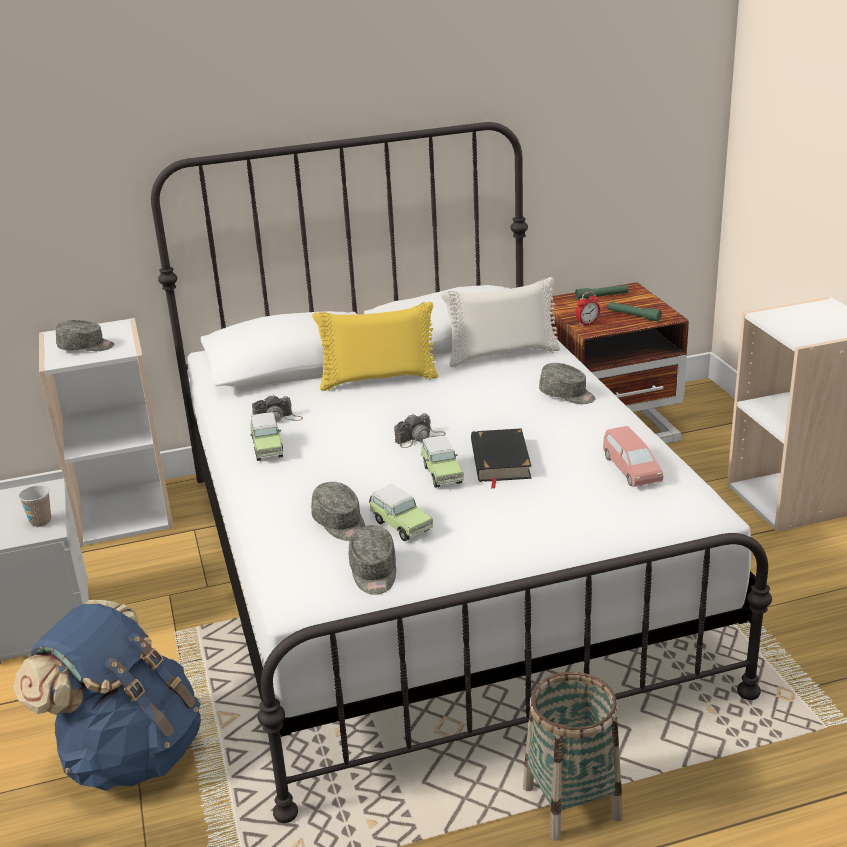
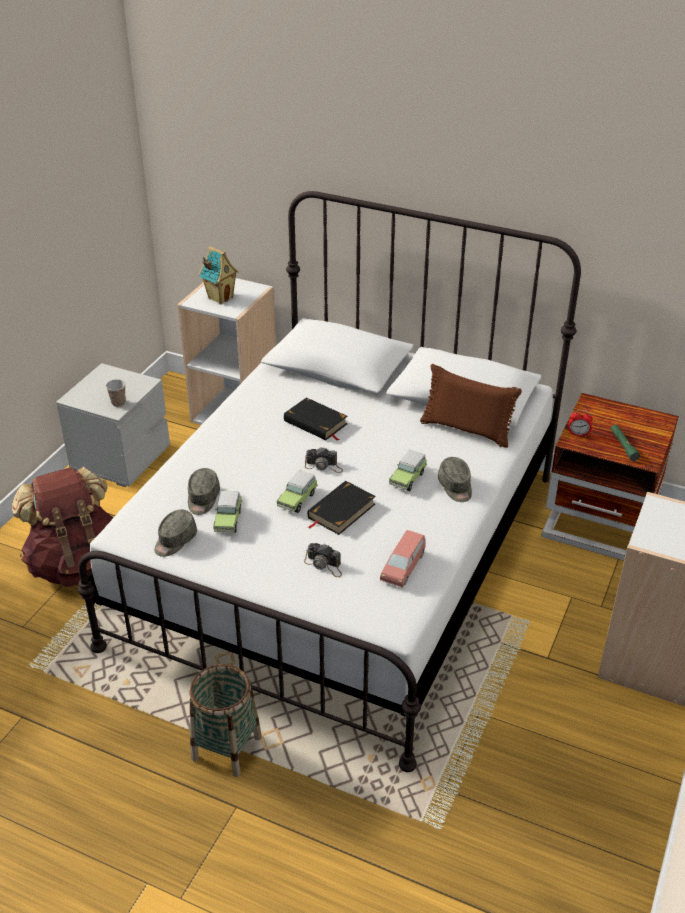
camera: 40 degrees right, 10 degrees up
(86, 347) = (220, 297): grey cap -> toy house
(129, 753) = (77, 564): blue backpack -> brown backpack
(267, 448) = (239, 423): toy car -> toy car (408, 478)
(277, 419) = (272, 405): camera -> camera (324, 565)
(350, 412) = (315, 423): none -> black book
(378, 379) = (365, 407): yellow pillow -> none
(502, 354) = (466, 430): white pillow -> brown pillow
(602, 296) = (628, 415): green flashlight -> none

